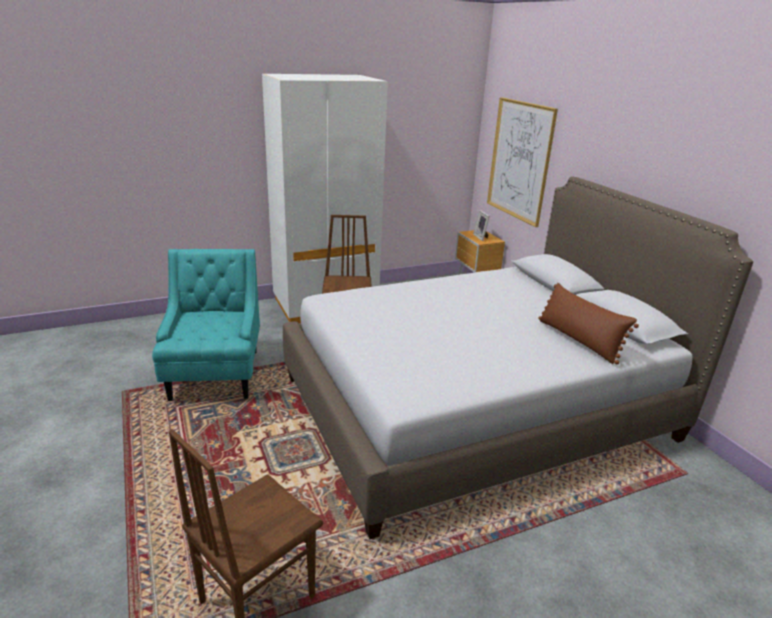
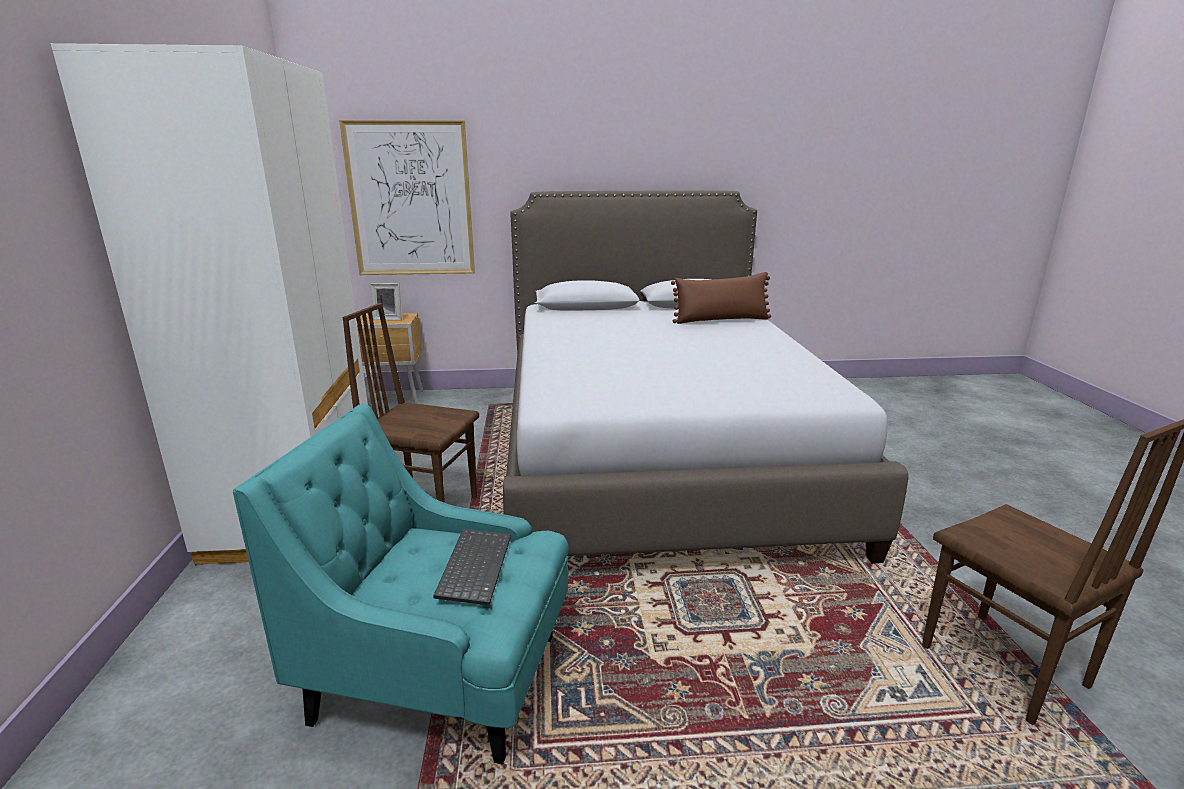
camera: 70 degrees left, 5 degrees down
(207, 328) = (473, 566): none -> keyboard

